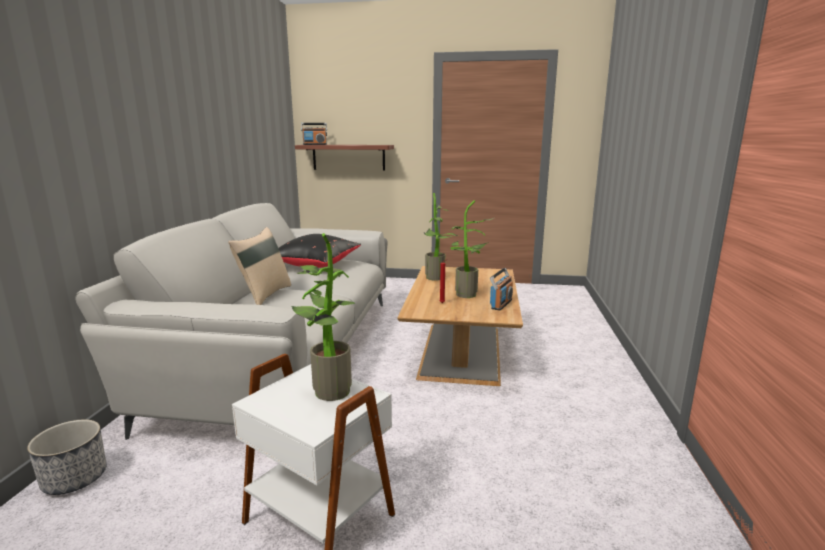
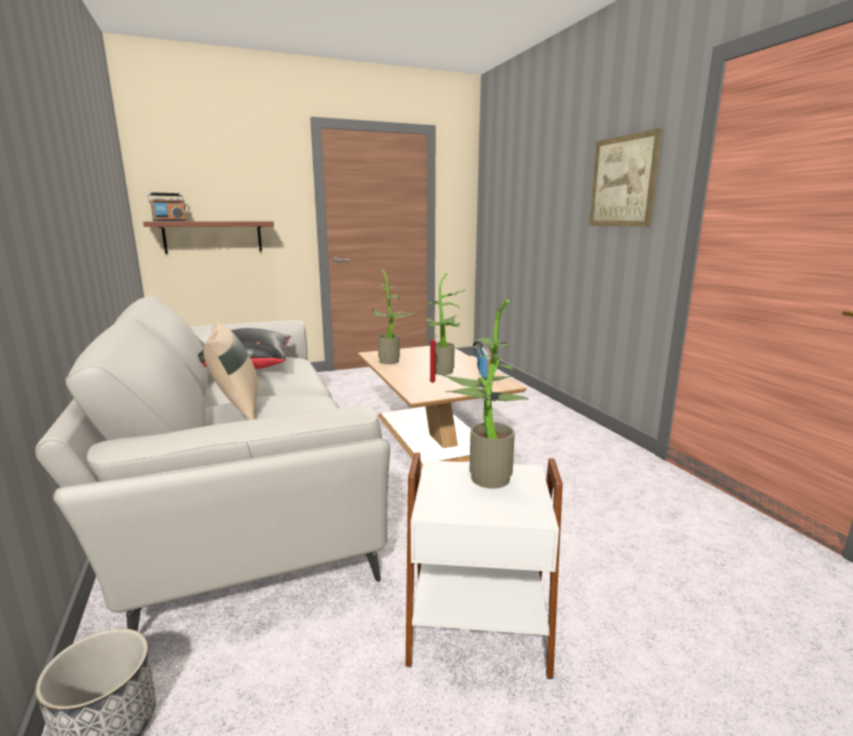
camera: 30 degrees left, 0 degrees up
(688, 107) = (623, 181): none -> picture

